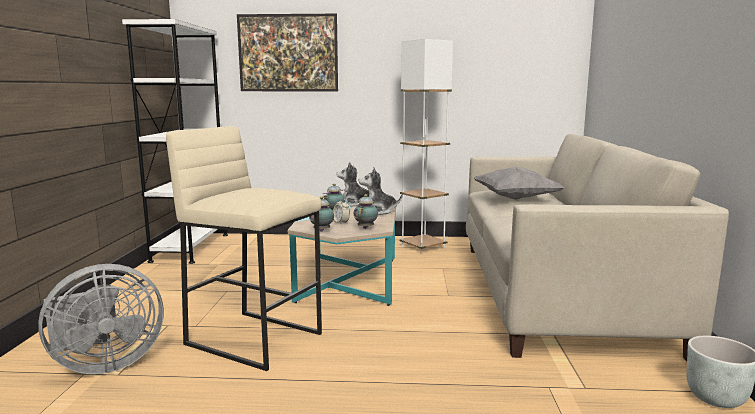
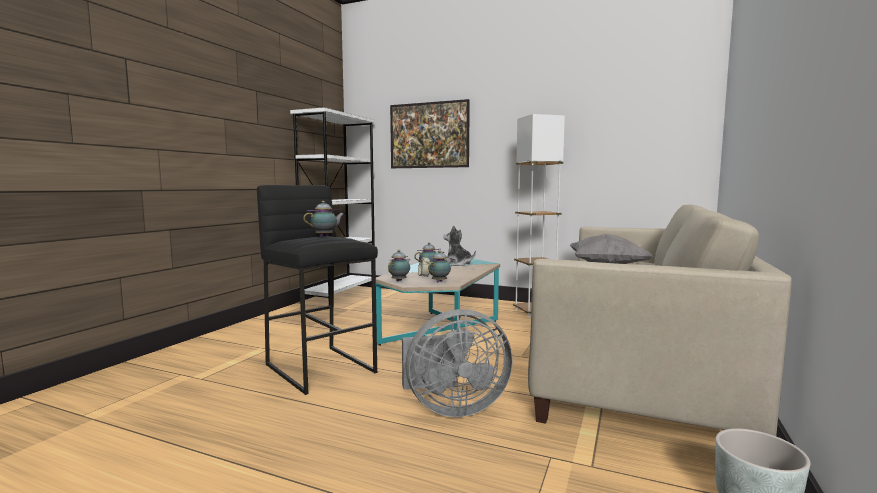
camera: 20 degrees right, 5 degrees down
(104, 364) = (199, 370): grey fan -> grey fan (452, 408)
(255, 338) = (321, 368): beige stool -> black stool
(259, 189) = (325, 236): none -> teapot
(378, 211) = (469, 271): plush toy -> none

